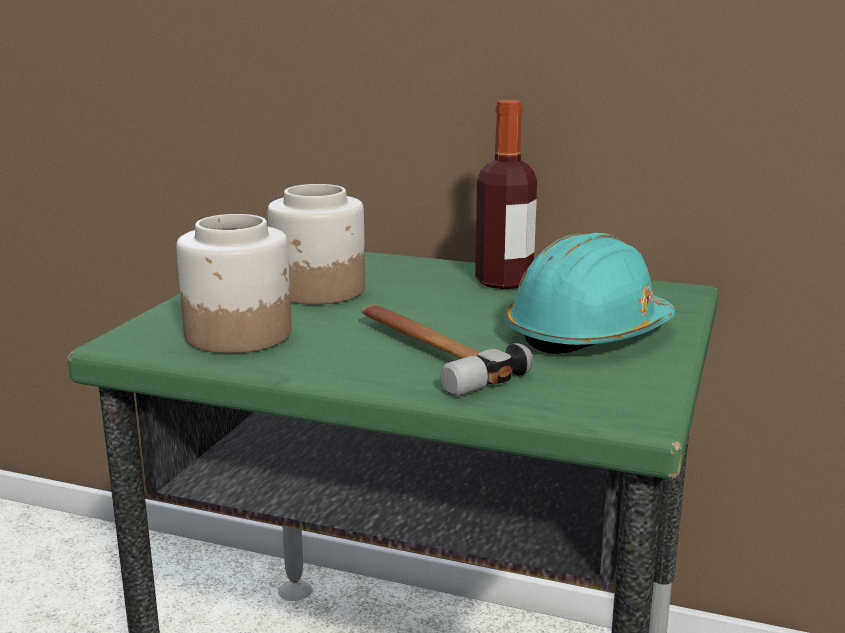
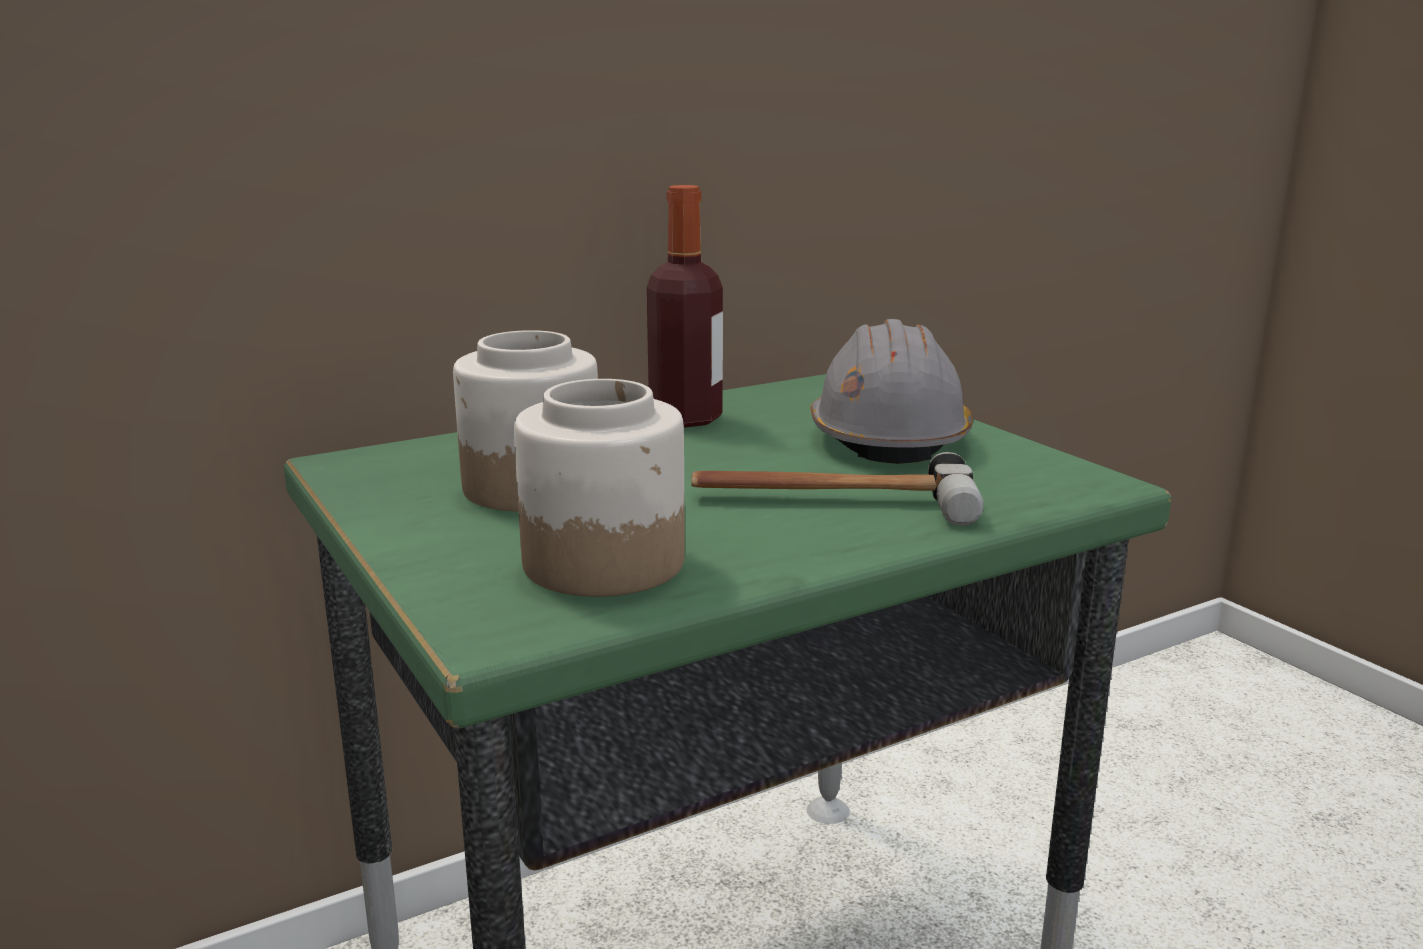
camera: 50 degrees left, 0 degrees up
(588, 334) = (888, 437): turquoise hard hat -> grey hard hat

